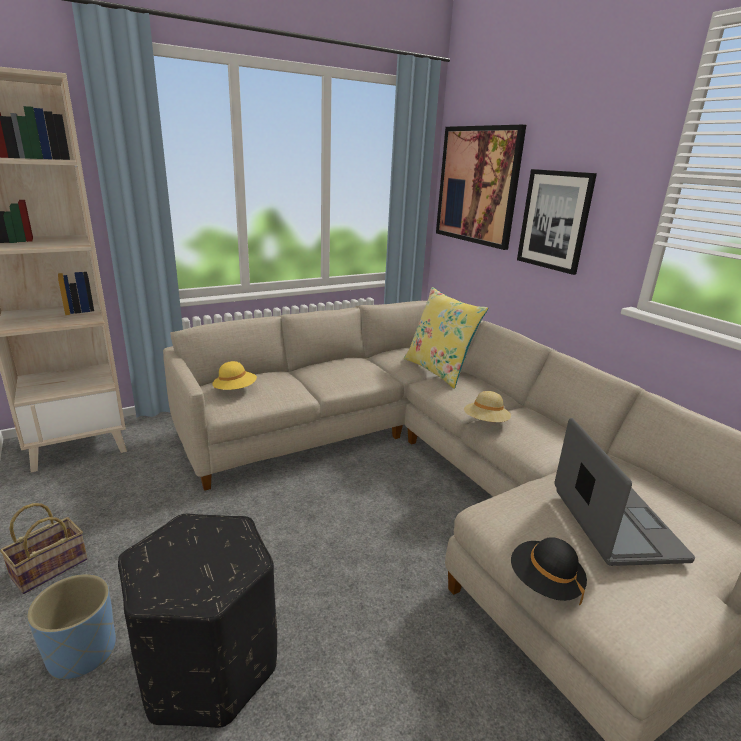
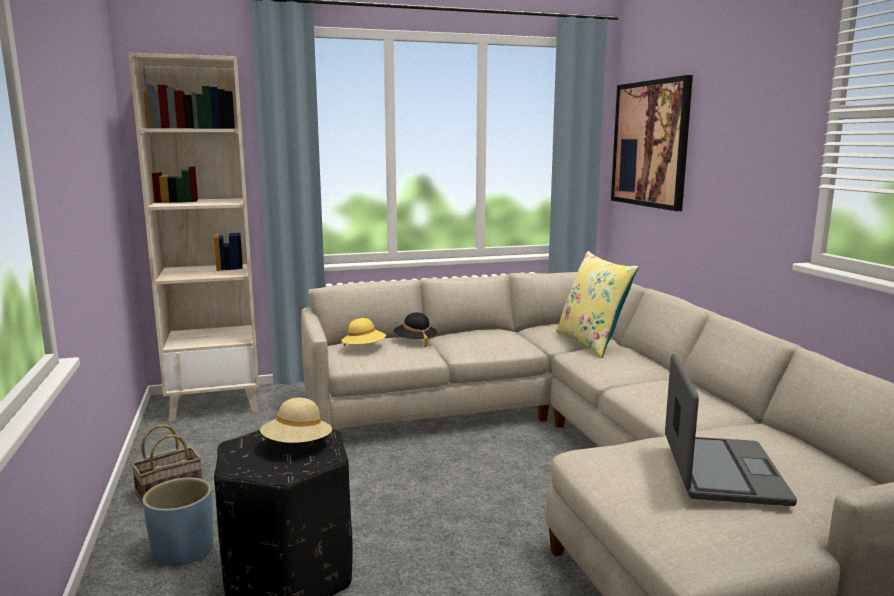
camera: 15 degrees right, 10 degrees down
(485, 422) = (623, 387): beige hat -> beige hat (297, 446)
(544, 583) = (617, 510): black hat -> black hat (415, 341)
(554, 220) = (725, 173): picture -> none

